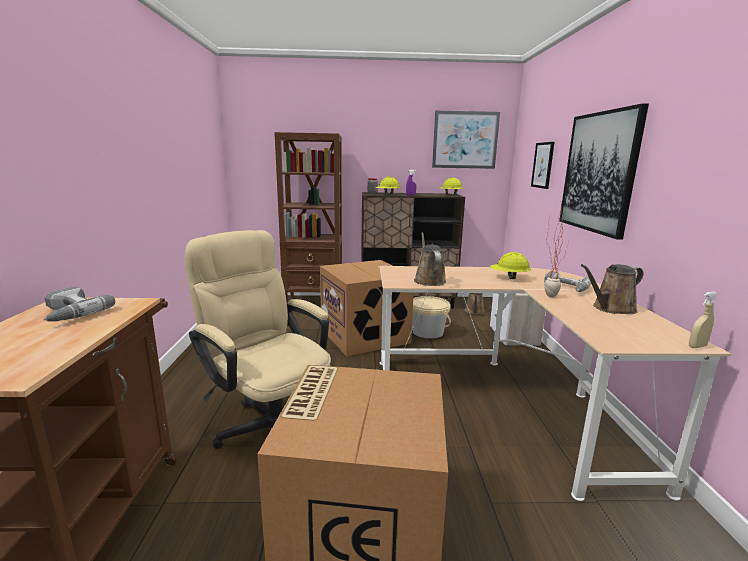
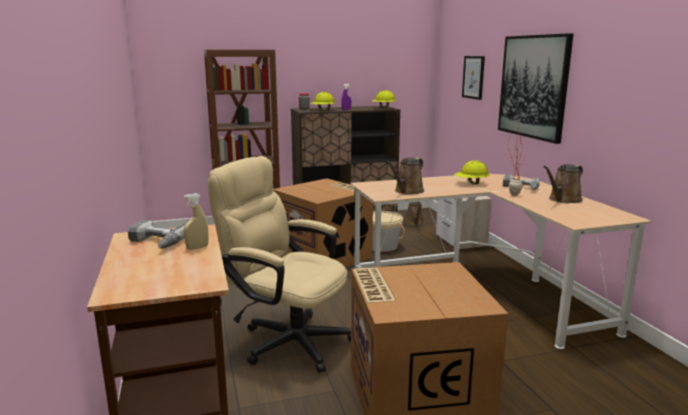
camera: 15 degrees left, 0 degrees up
(428, 280) = (407, 191): brown watering can -> brown watering can turned 120 degrees counterclockwise
(465, 140) = (391, 51): picture -> none
(697, 346) = (630, 219): beige spray bottle -> beige spray bottle (197, 248)

